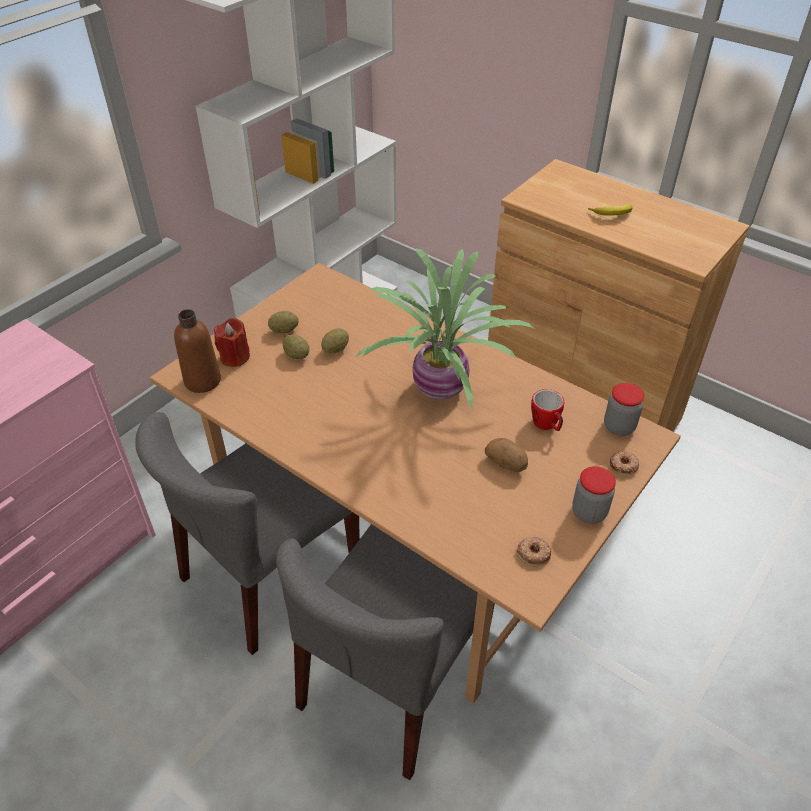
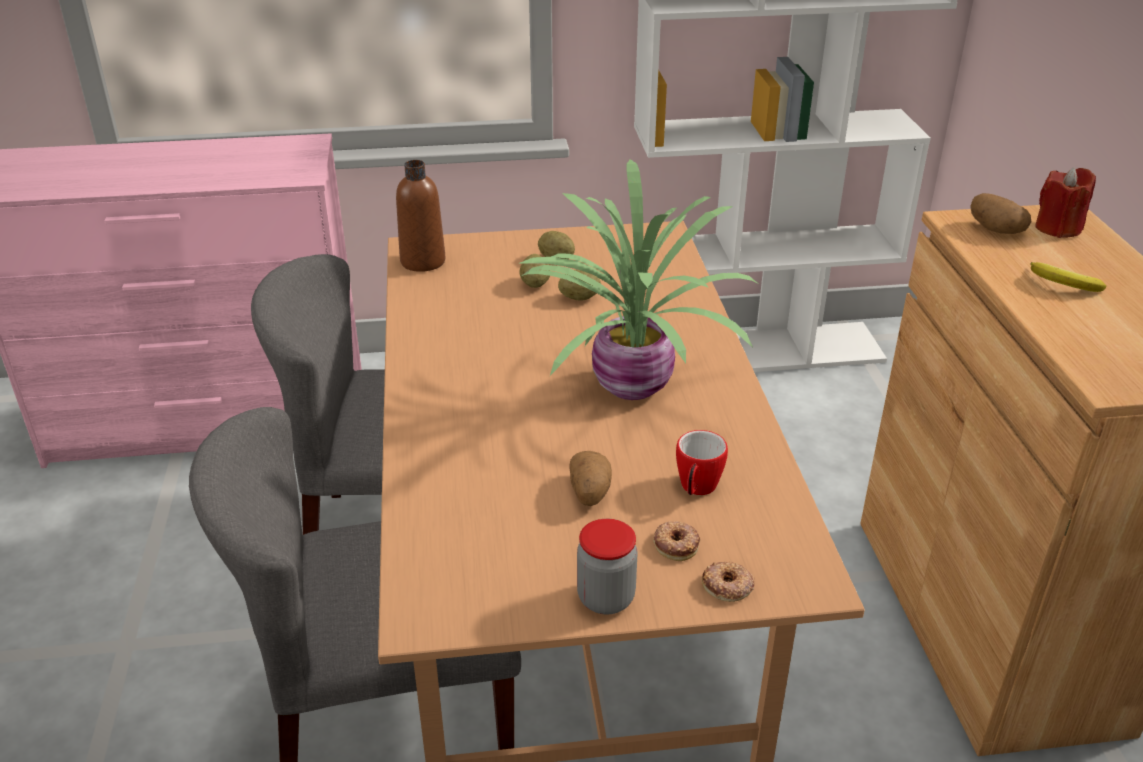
camera: 45 degrees right, 10 degrees down
(235, 357) = (478, 258): red candle -> red candle (1058, 228)
(533, 553) = (481, 588): donut -> donut (676, 544)
(545, 195) = (995, 229): none -> potato
(619, 427) = (788, 546): jar -> none

